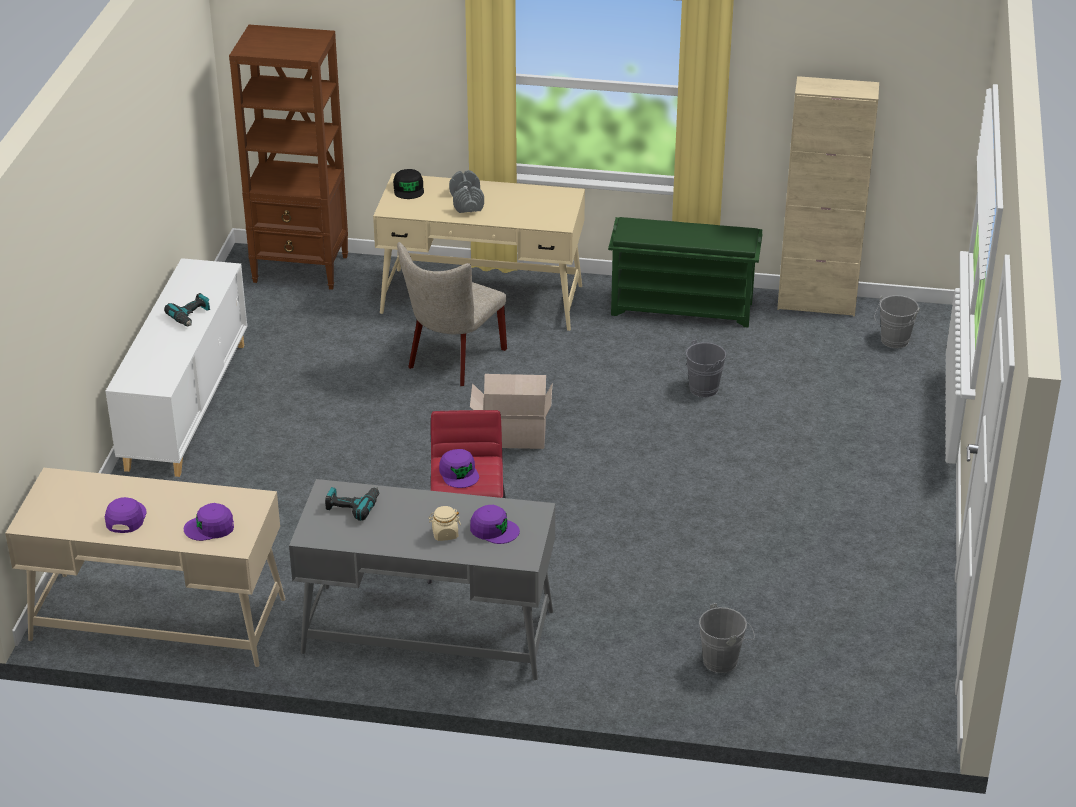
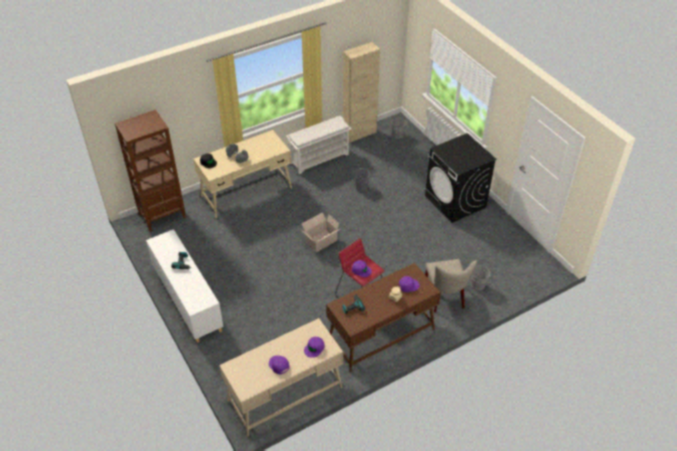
camera: 40 degrees left, 10 degrees up
(427, 631) = (381, 334): grey desk -> brown desk
(452, 361) = (265, 223): beige chair -> beige chair (445, 298)
(683, 308) = (319, 158): green shoe rack -> white shoe rack
(866, 504) = (455, 201): none -> black washing machine

